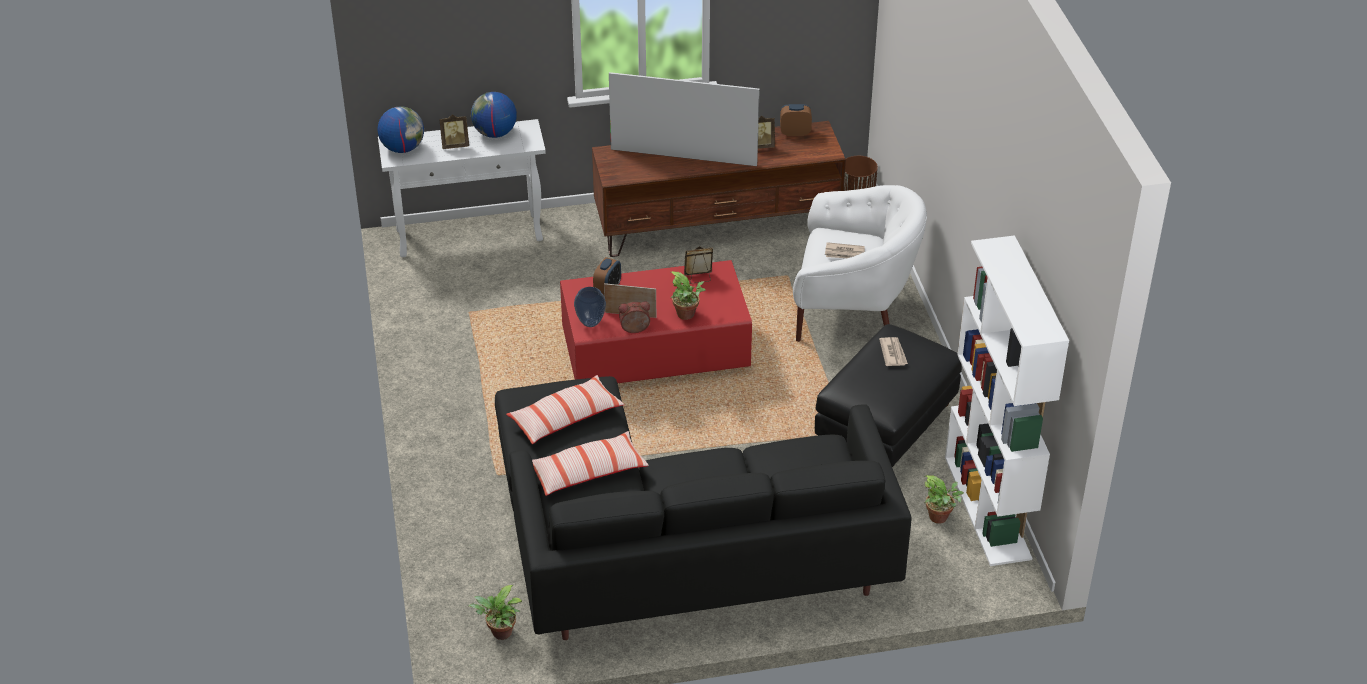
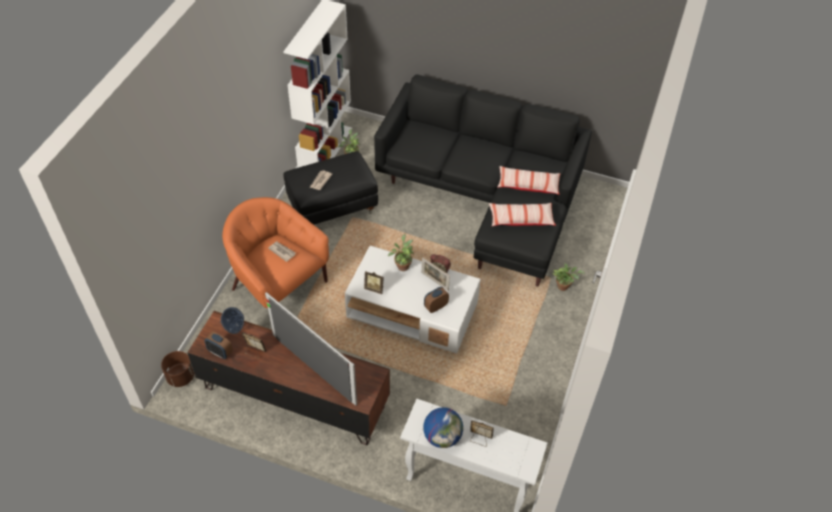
camera: 150 degrees left, 10 degrees up
(403, 148) = (521, 457): globe -> none
(499, 634) = (592, 196): potted plant -> potted plant (564, 286)
(591, 323) = (461, 287): vase -> vase (234, 329)
(654, 353) = (412, 313): red coffee table -> white coffee table
(851, 312) = (278, 285): white armchair -> orange armchair

